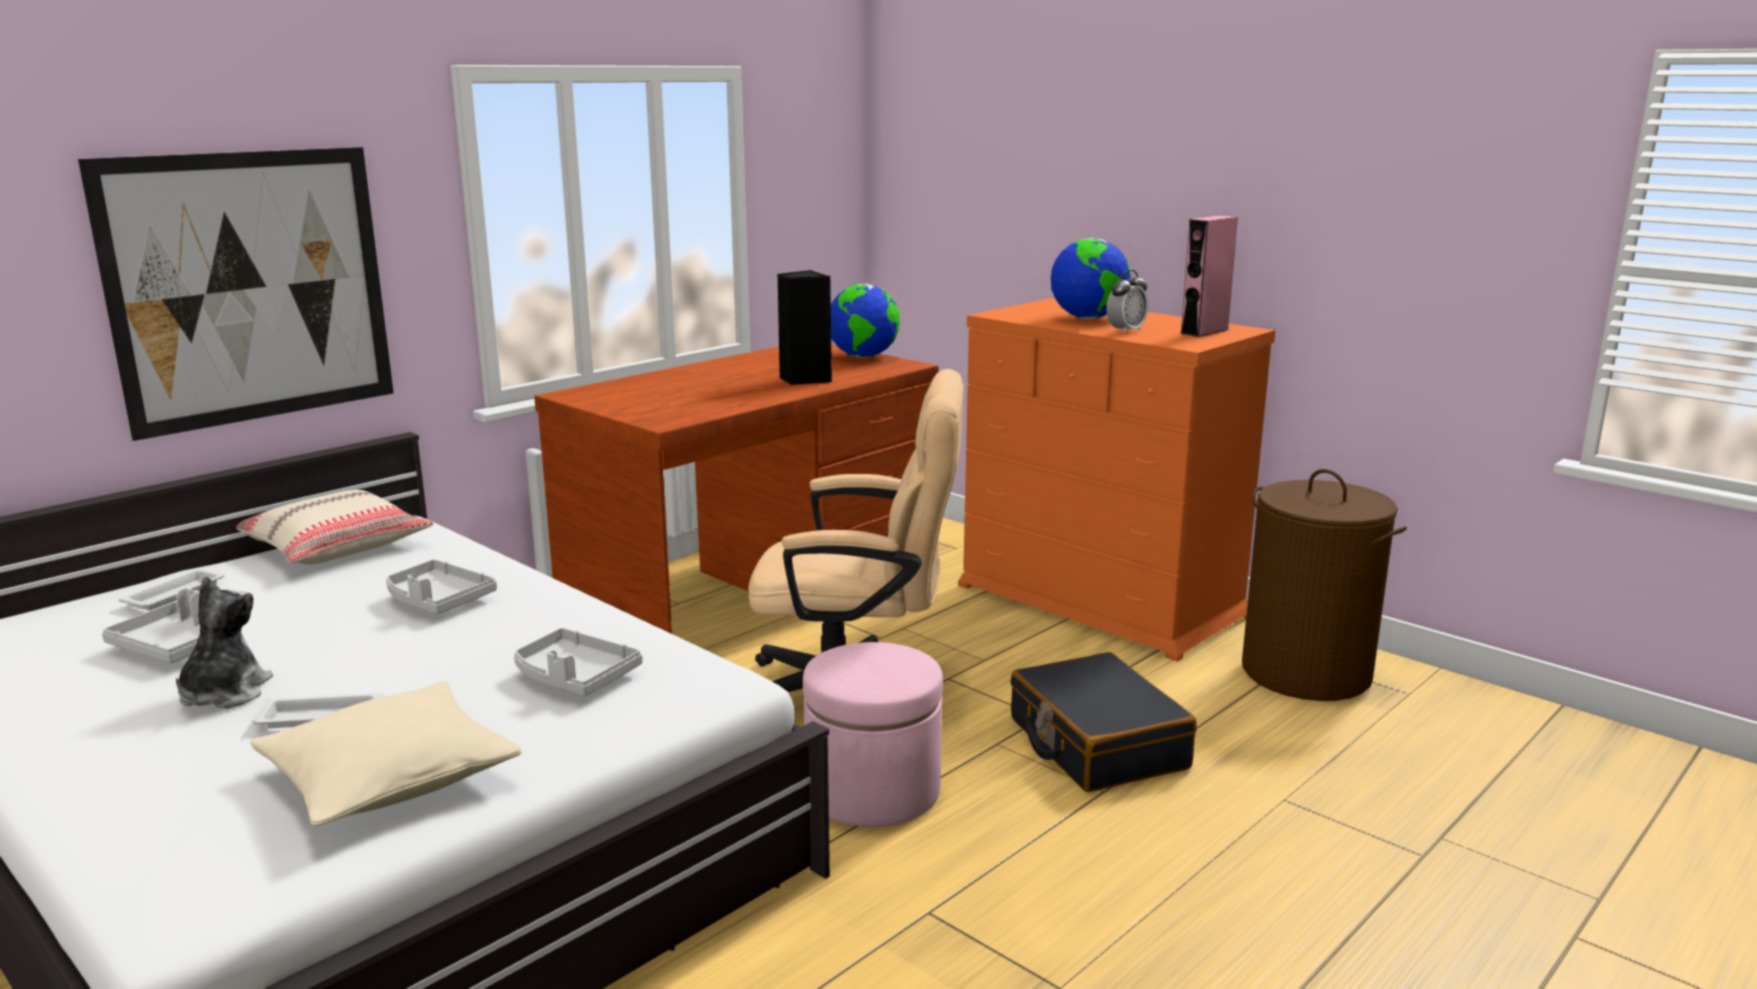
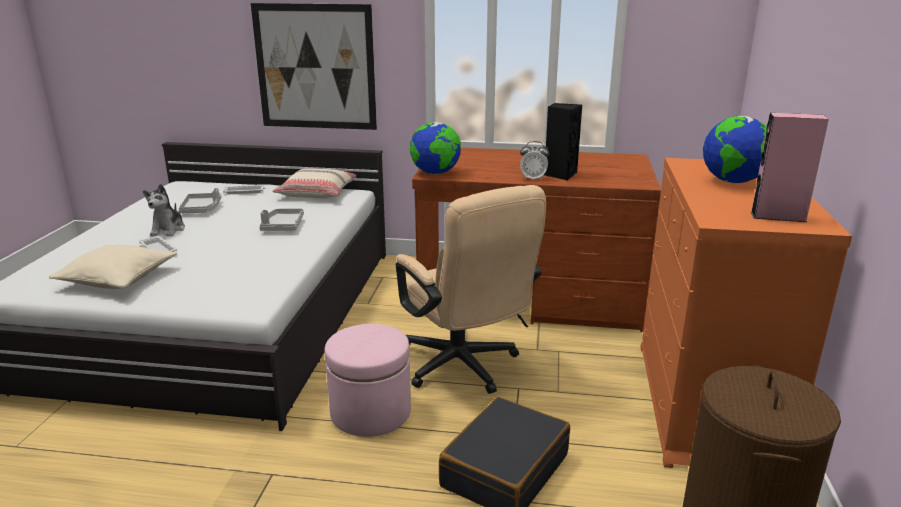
camera: 55 degrees right, 5 degrees up
(224, 694) = (168, 230): plush toy -> plush toy turned 120 degrees clockwise
(574, 677) = (231, 275): grey tray -> none
(863, 357) = (636, 172): globe -> globe (435, 173)
(1125, 331) = (718, 197): alarm clock -> alarm clock (533, 179)

